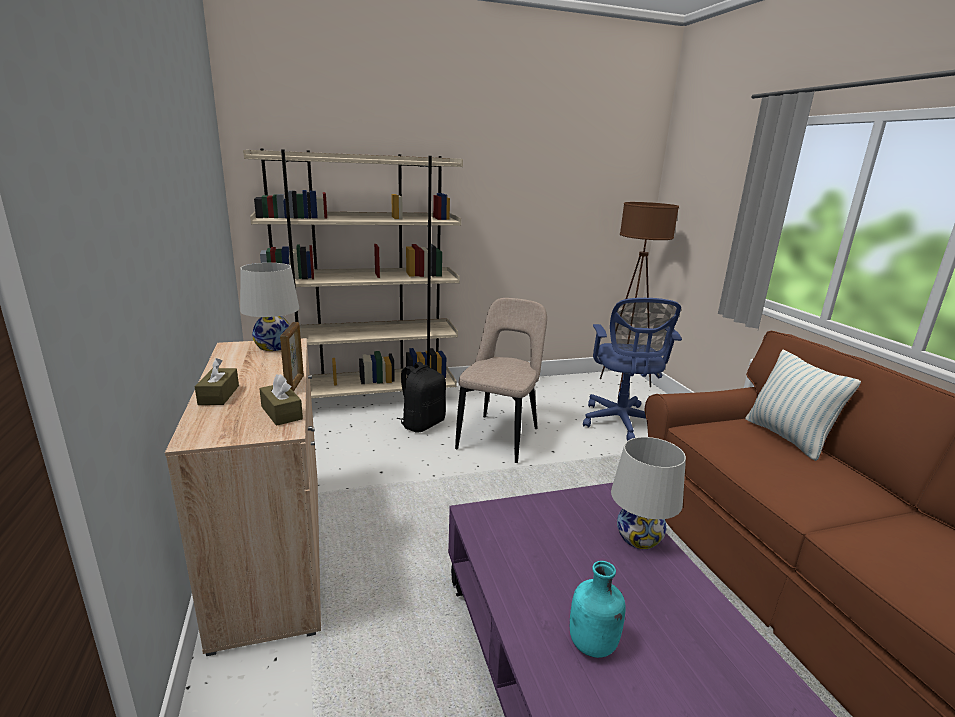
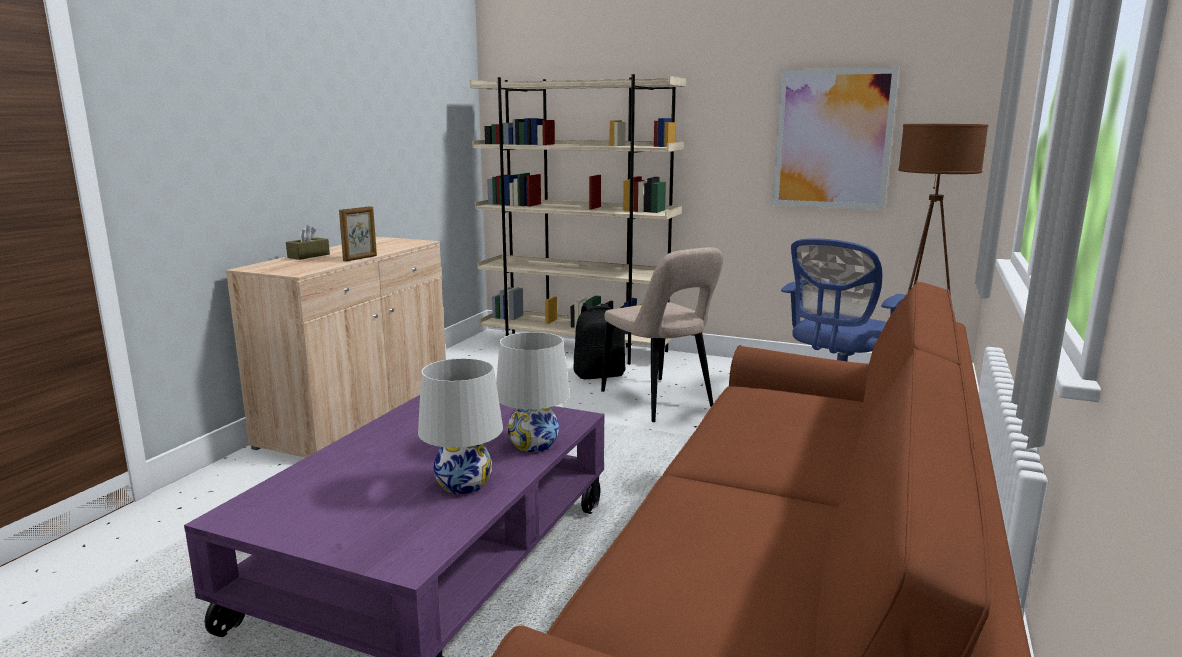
camera: 40 degrees right, 5 degrees down
(274, 346) = (405, 242): white table lamp -> white table lamp (464, 484)
(281, 413) = (317, 267): brown tissue box -> none
(500, 436) = (659, 401): beige chair -> beige chair turned 90 degrees clockwise
(558, 210) = (833, 139): none -> picture
(593, 645) = (366, 471): turquoise bottle -> none
(787, 437) = (841, 416): pillow -> none

